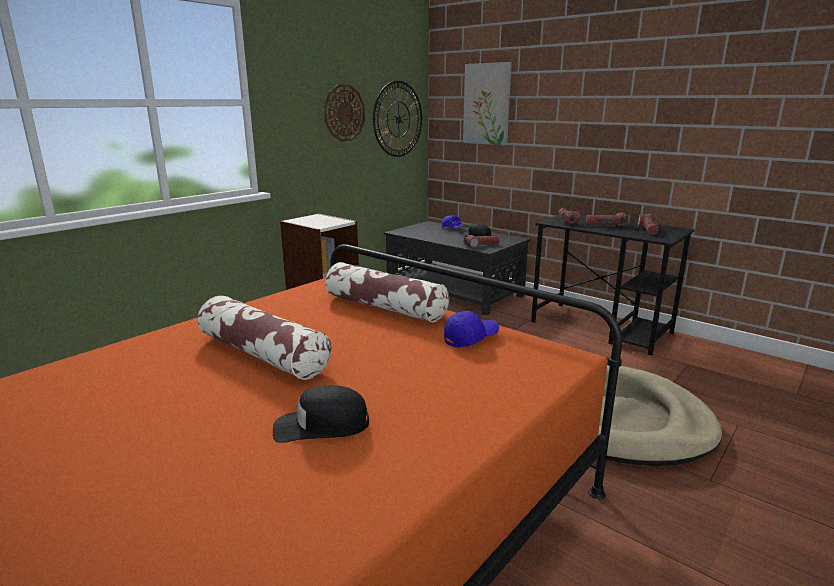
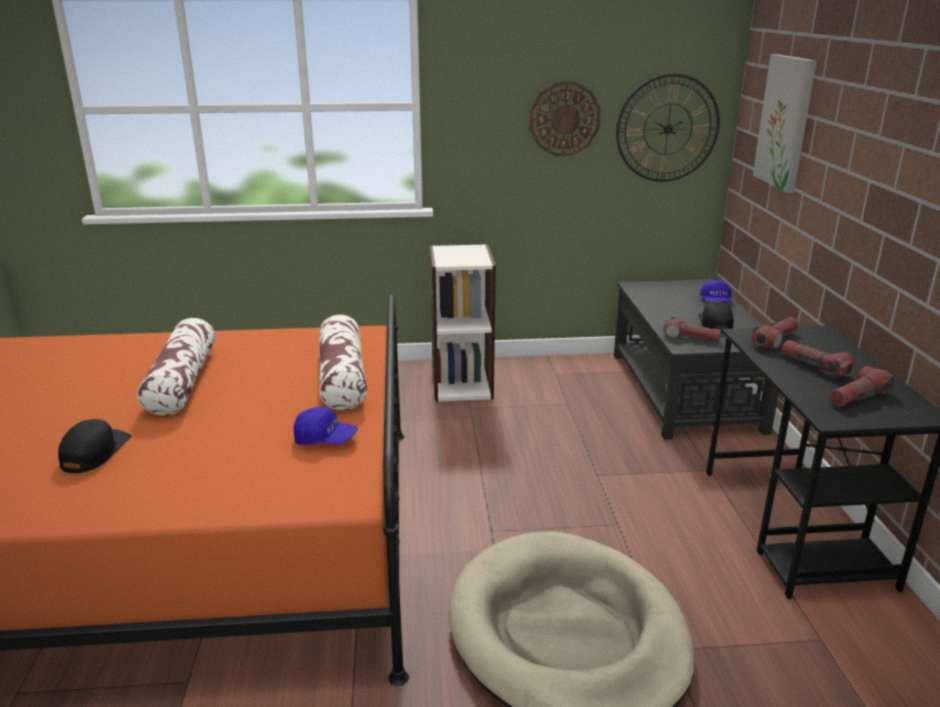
camera: 45 degrees right, 5 degrees up
(321, 426) = (95, 452): black cap -> black cap turned 60 degrees clockwise

